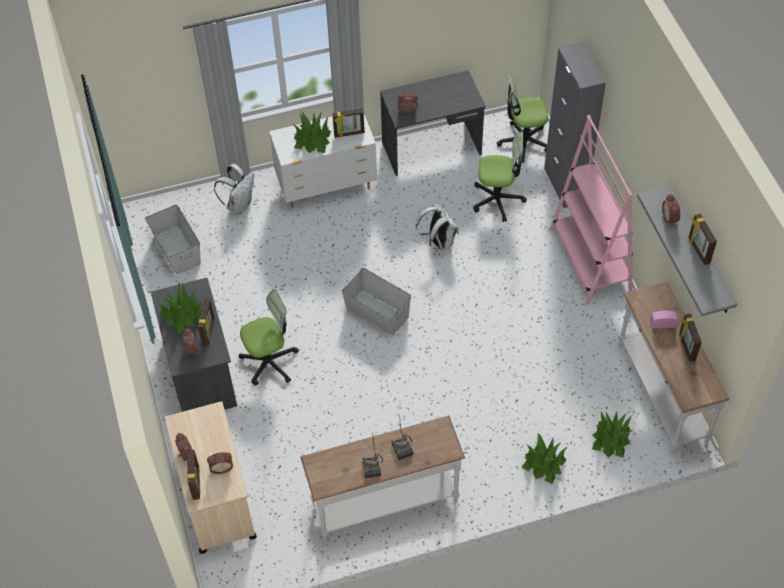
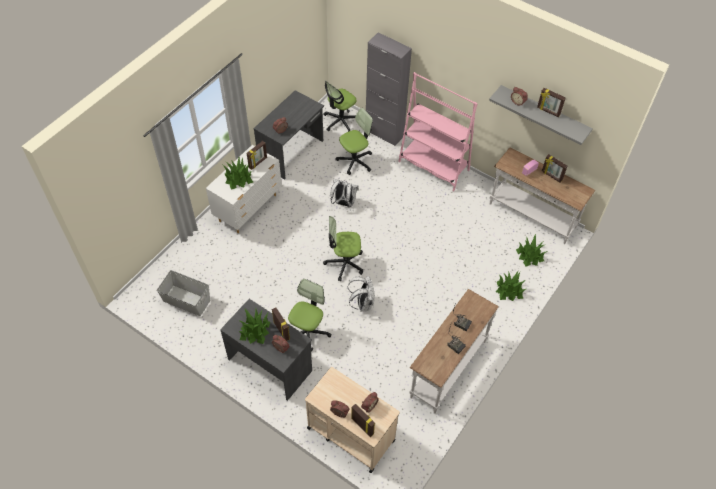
camera: 40 degrees left, 0 degrees up
(239, 204) = (202, 249): white backpack -> white backpack (362, 303)
(377, 311) = (344, 263): grey storage box -> office chair

